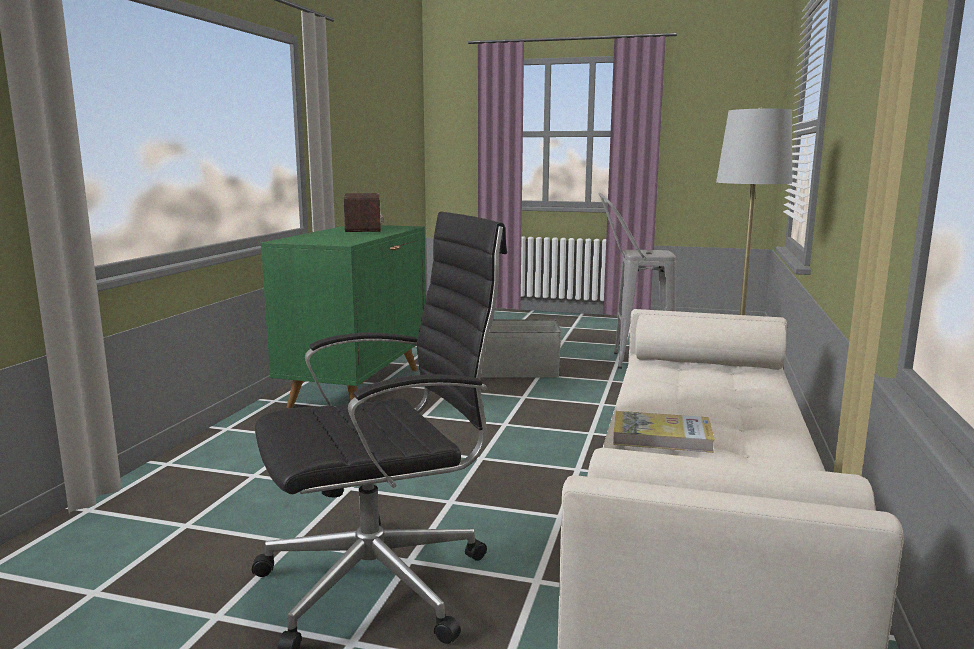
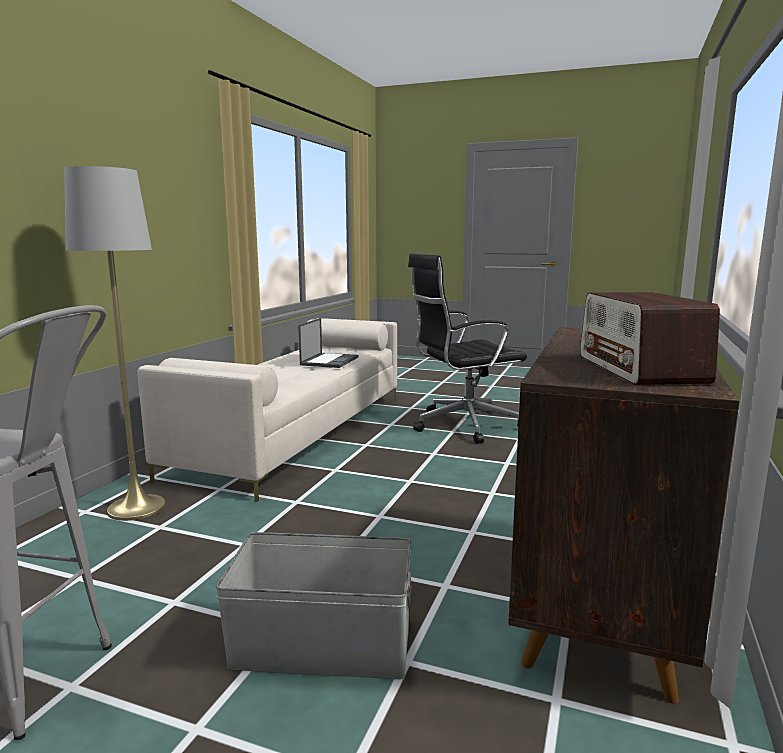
camera: 175 degrees left, 0 degrees up
(357, 386) = (600, 603): green cabinet -> brown cabinet
(661, 436) = (329, 361): book -> laptop

